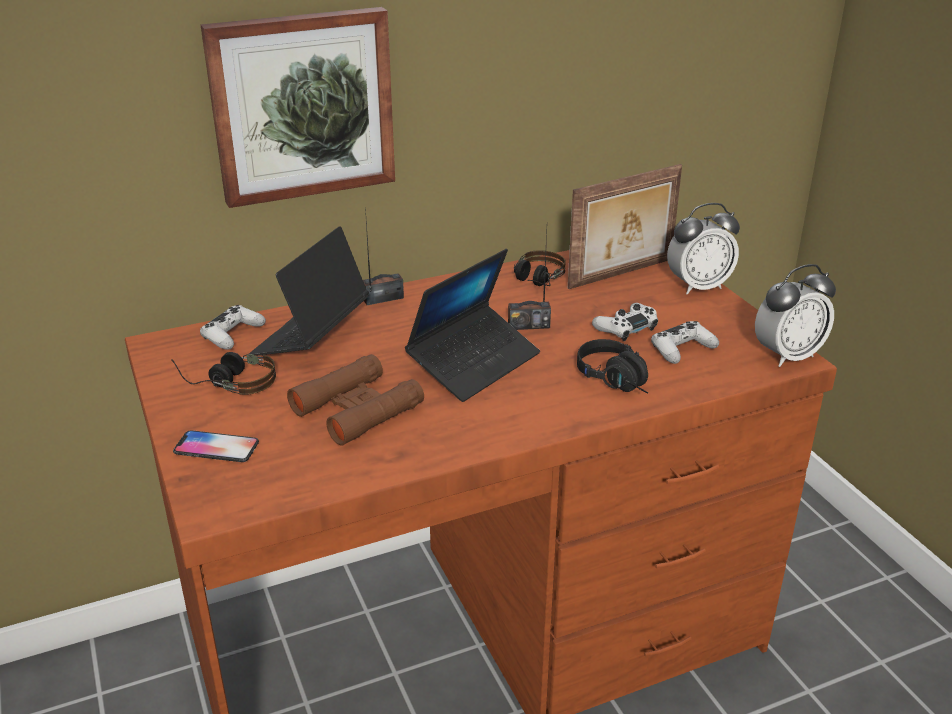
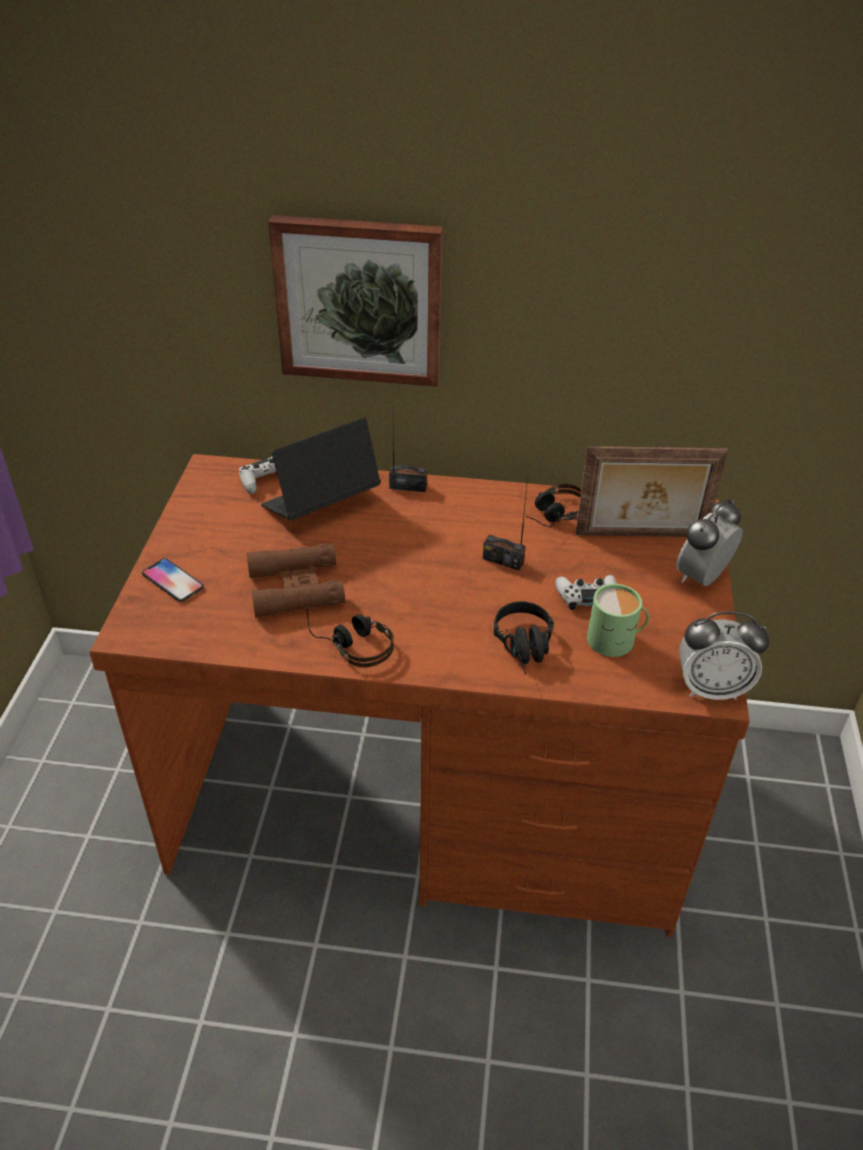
camera: 30 degrees right, 10 degrees up
(227, 382) = (227, 524): headphones -> headphones (350, 642)
(474, 363) = (423, 581): laptop -> none
(682, 349) = (616, 640): white game controller -> green mug
(698, 286) = (702, 577): alarm clock -> alarm clock turned 120 degrees clockwise

